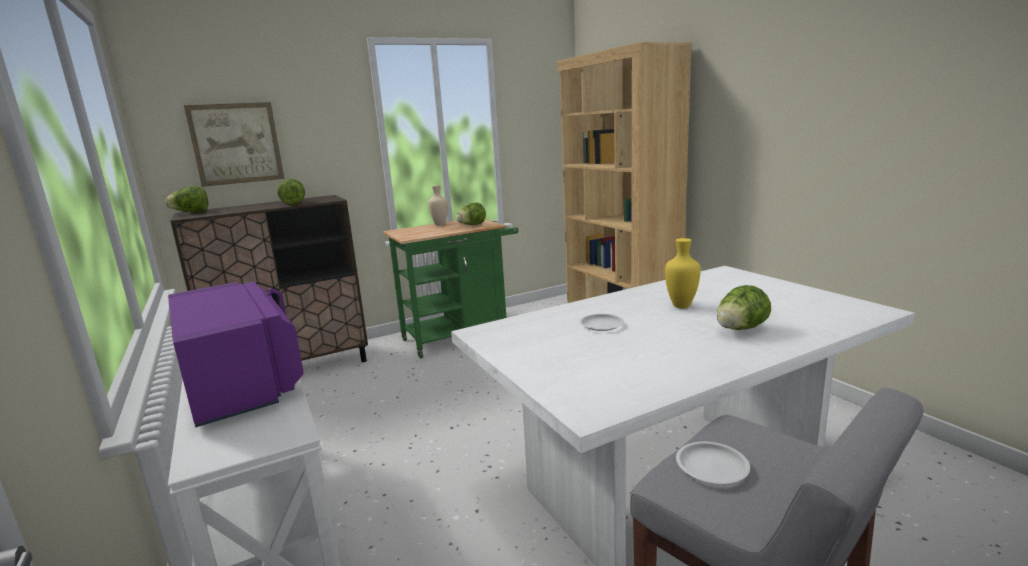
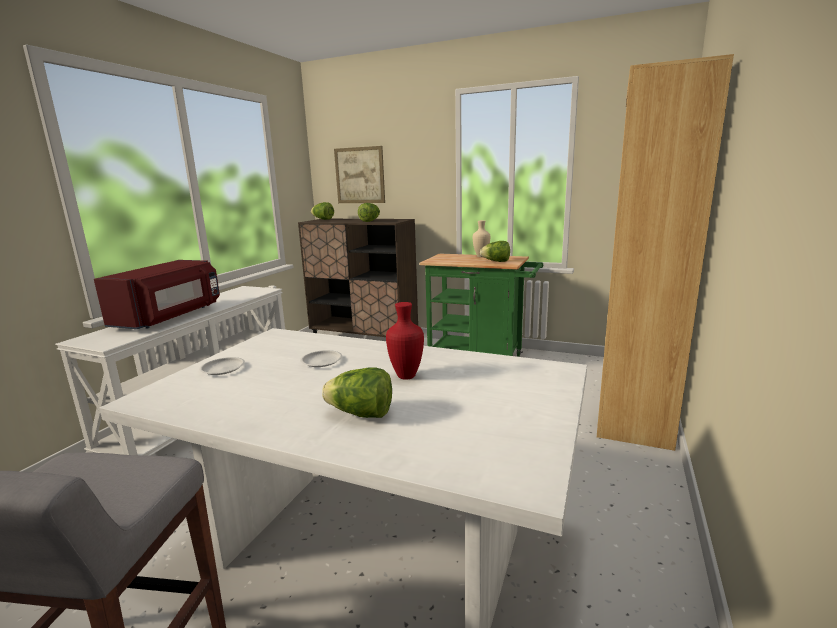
camera: 50 degrees right, 0 degrees up
(243, 383) = (170, 317): purple microwave -> red microwave
(681, 305) = (407, 376): yellow vase -> red vase
(712, 467) = (87, 473): white plate -> white plate (222, 369)

